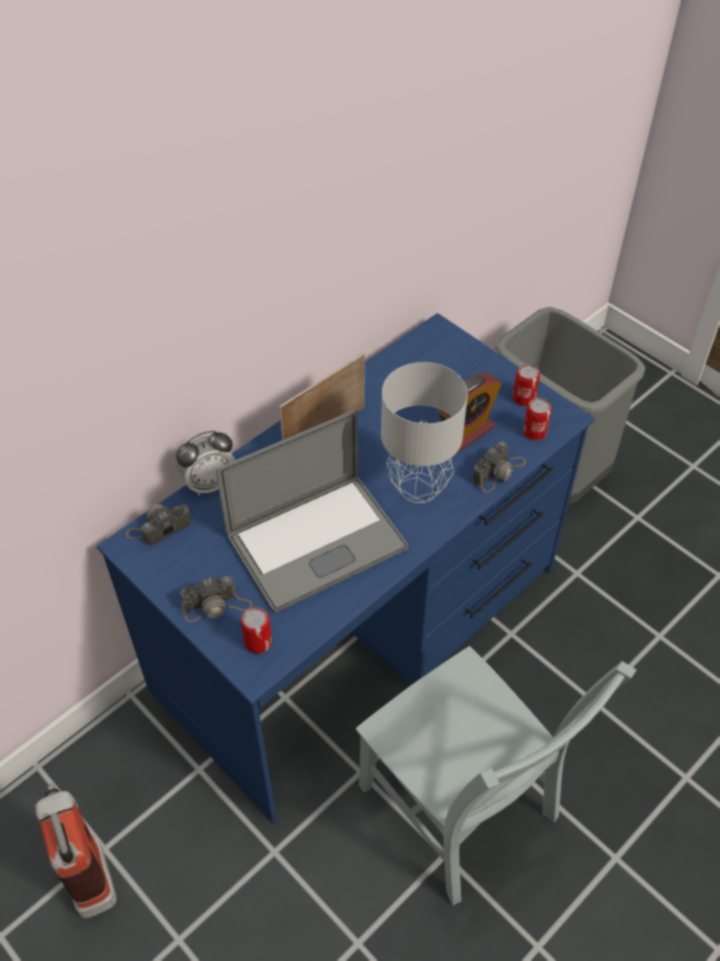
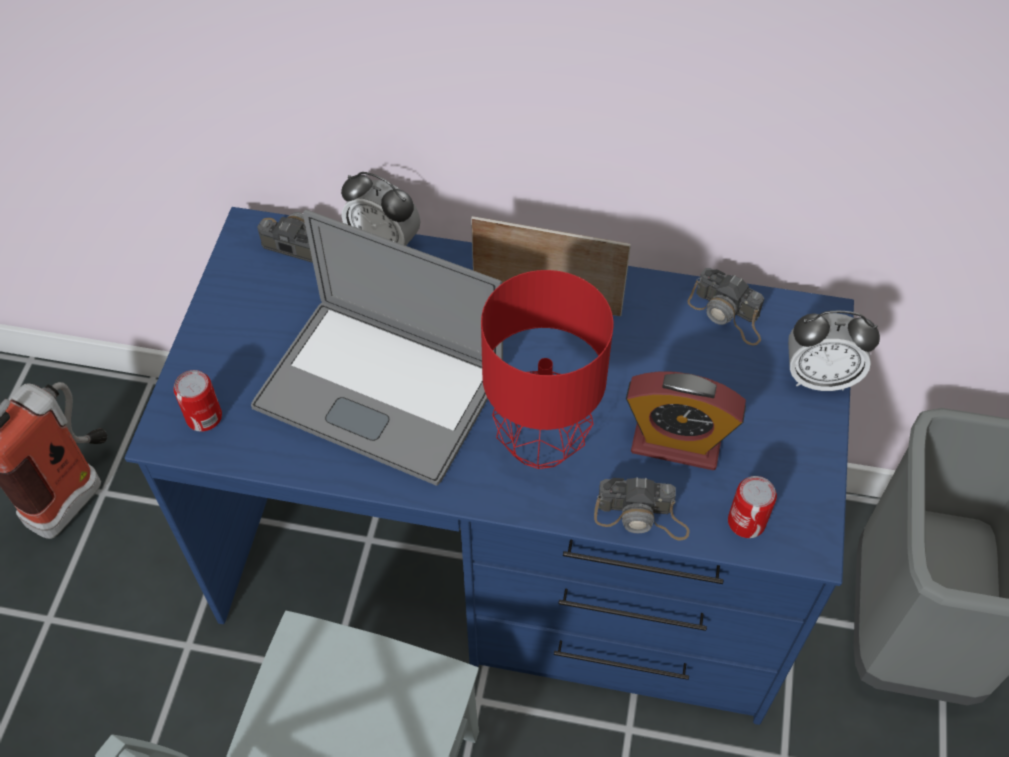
camera: 55 degrees right, 5 degrees up
(216, 605) = (226, 351): camera -> camera (727, 314)
(419, 487) = (543, 444): grey table lamp -> red table lamp
(473, 353) = (819, 377): none -> alarm clock
(523, 398) = (795, 477): can -> none

